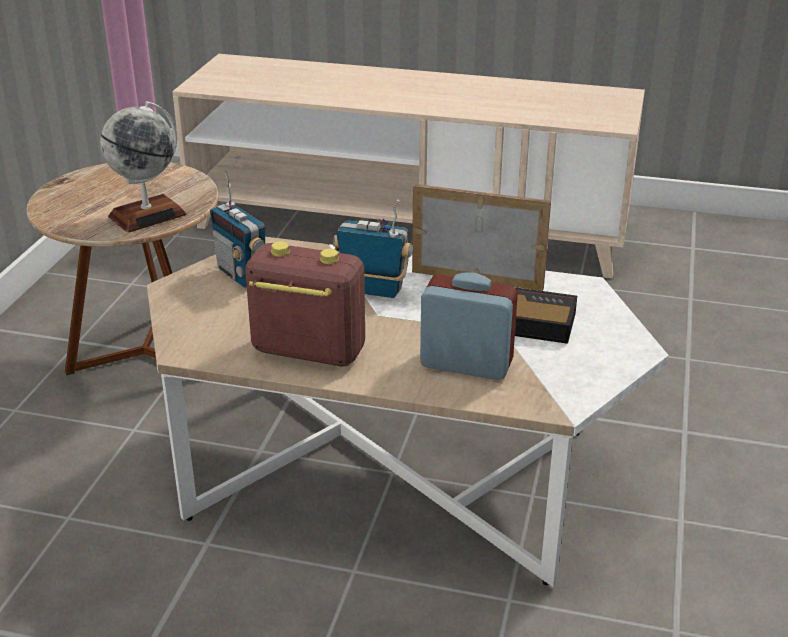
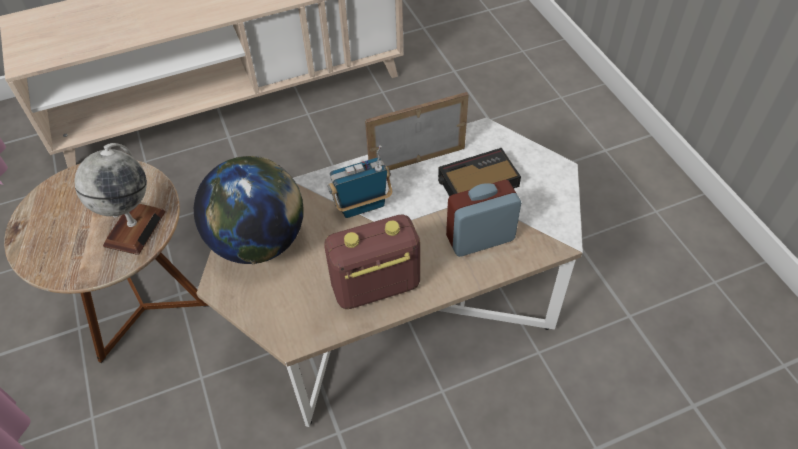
camera: 35 degrees left, 20 degrees up
(243, 275) = (259, 243): radio -> globe

